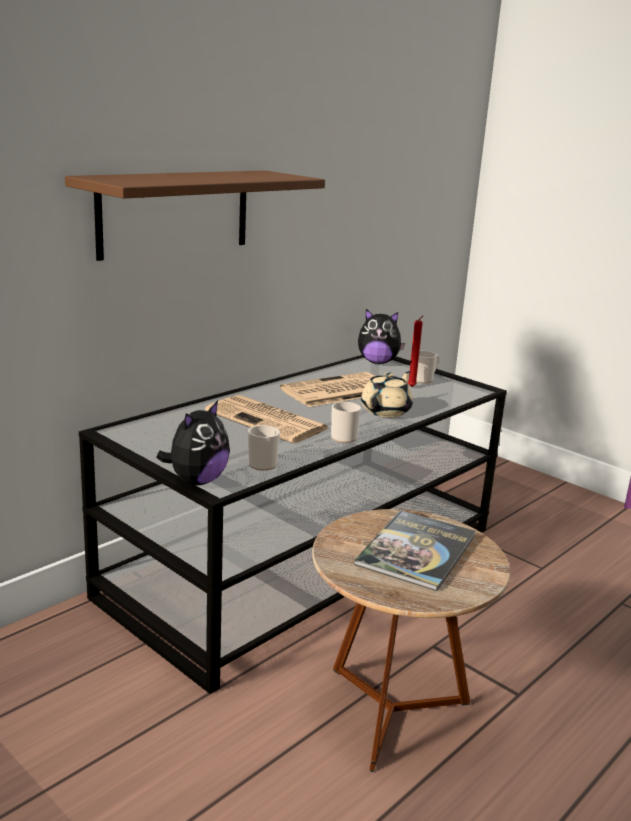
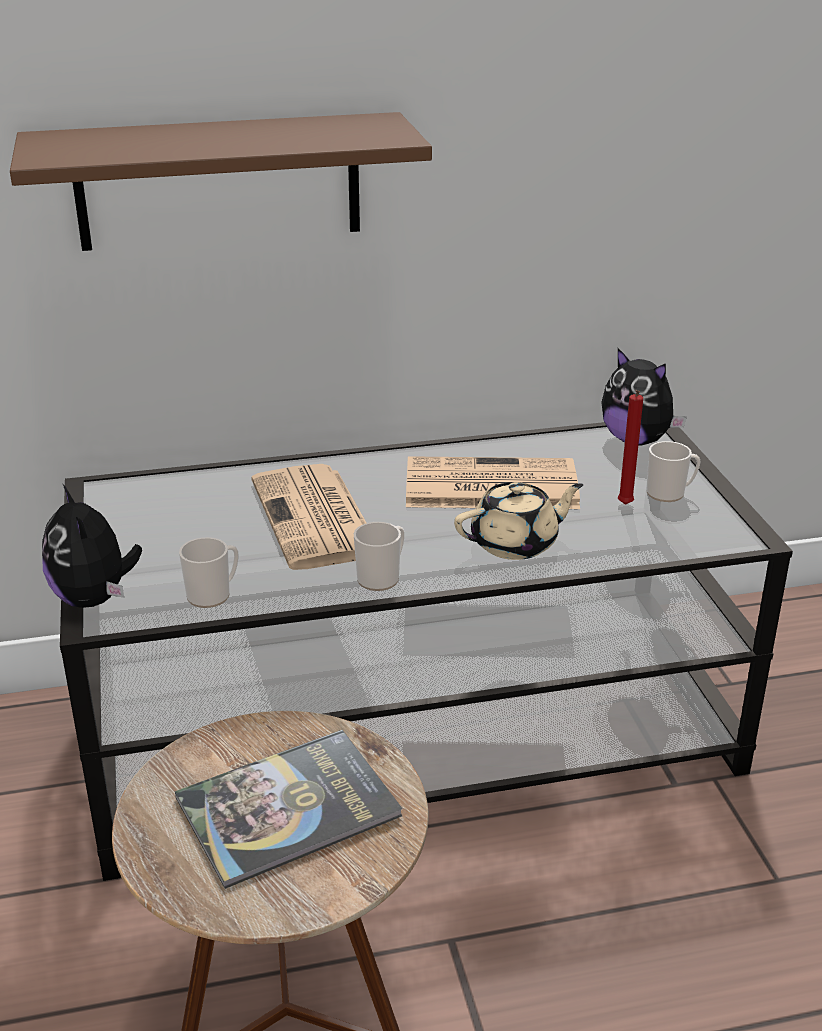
camera: 35 degrees right, 10 degrees up
(196, 480) = (95, 599): plush toy -> plush toy turned 90 degrees clockwise

